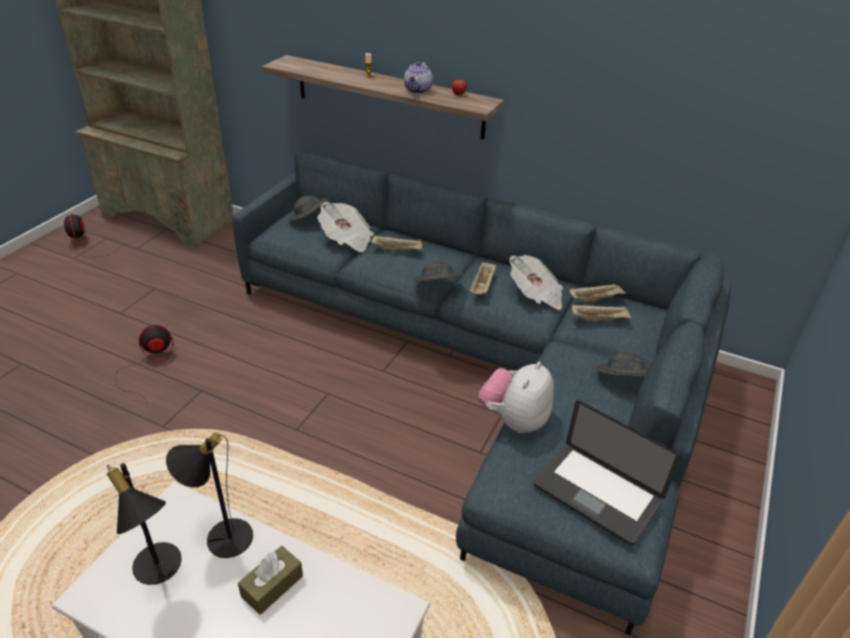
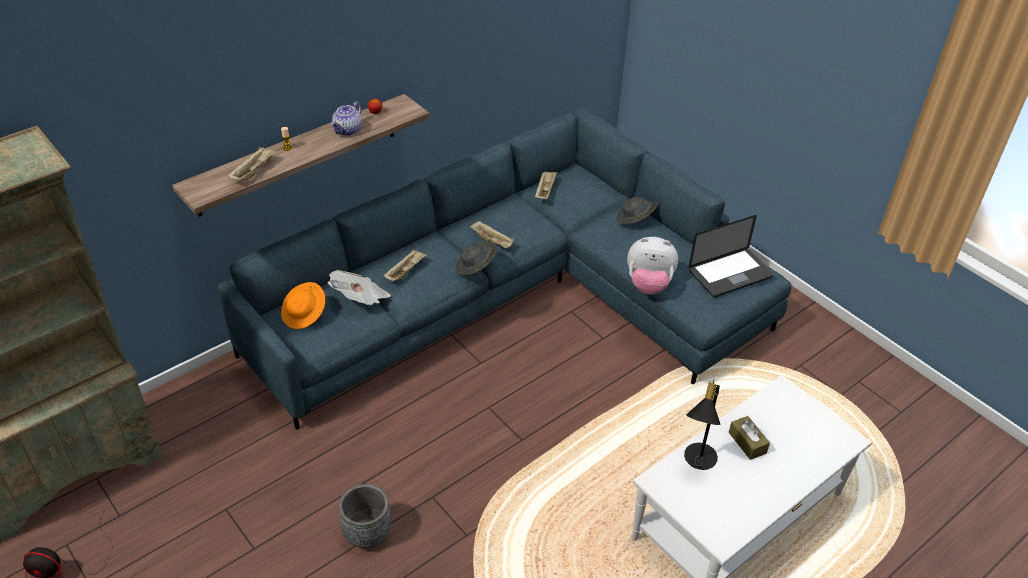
camera: 65 degrees left, 5 degrees up
(149, 365) = (367, 533): fan -> grey planter
(159, 571) = (715, 499): black table lamp -> none
(309, 219) = (304, 314): grey hat -> orange hat
(418, 90) = (348, 130): teapot -> teapot turned 75 degrees clockwise
(514, 420) = (648, 284): plush toy -> plush toy turned 45 degrees counterclockwise
(535, 295) = (520, 218): newspaper -> none
(599, 319) = (571, 199): beige tray -> beige tray (253, 171)

